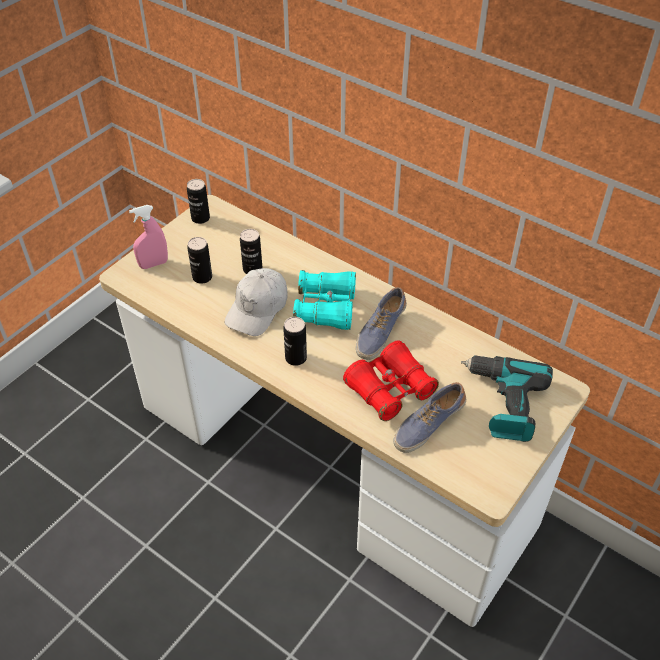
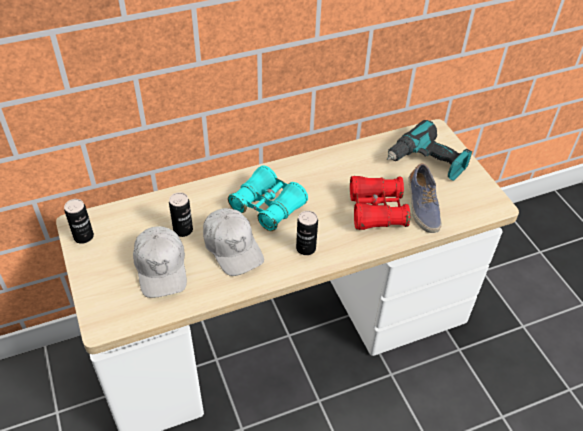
camera: 60 degrees left, 0 degrees up
(153, 264) = (110, 295): pink spray bottle -> none
(202, 277) = (161, 267): can -> white cap
(379, 332) = (317, 189): shoe -> none

